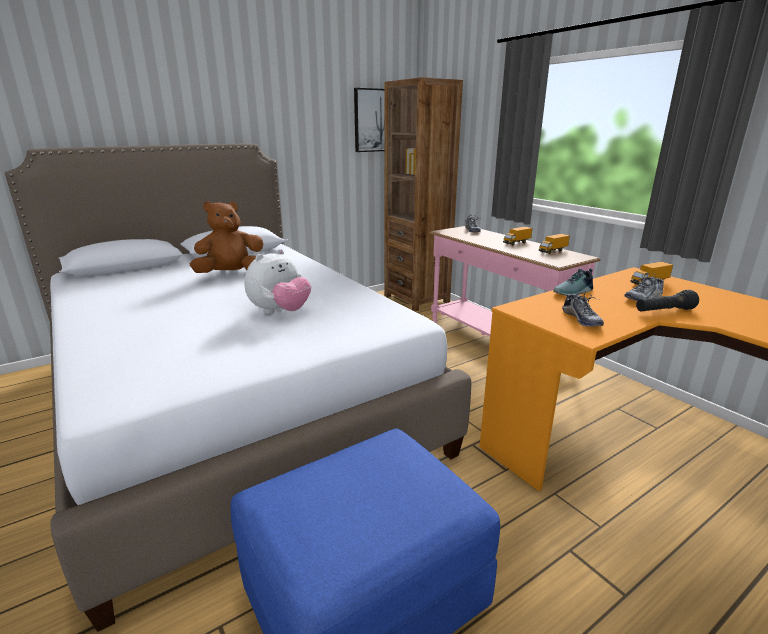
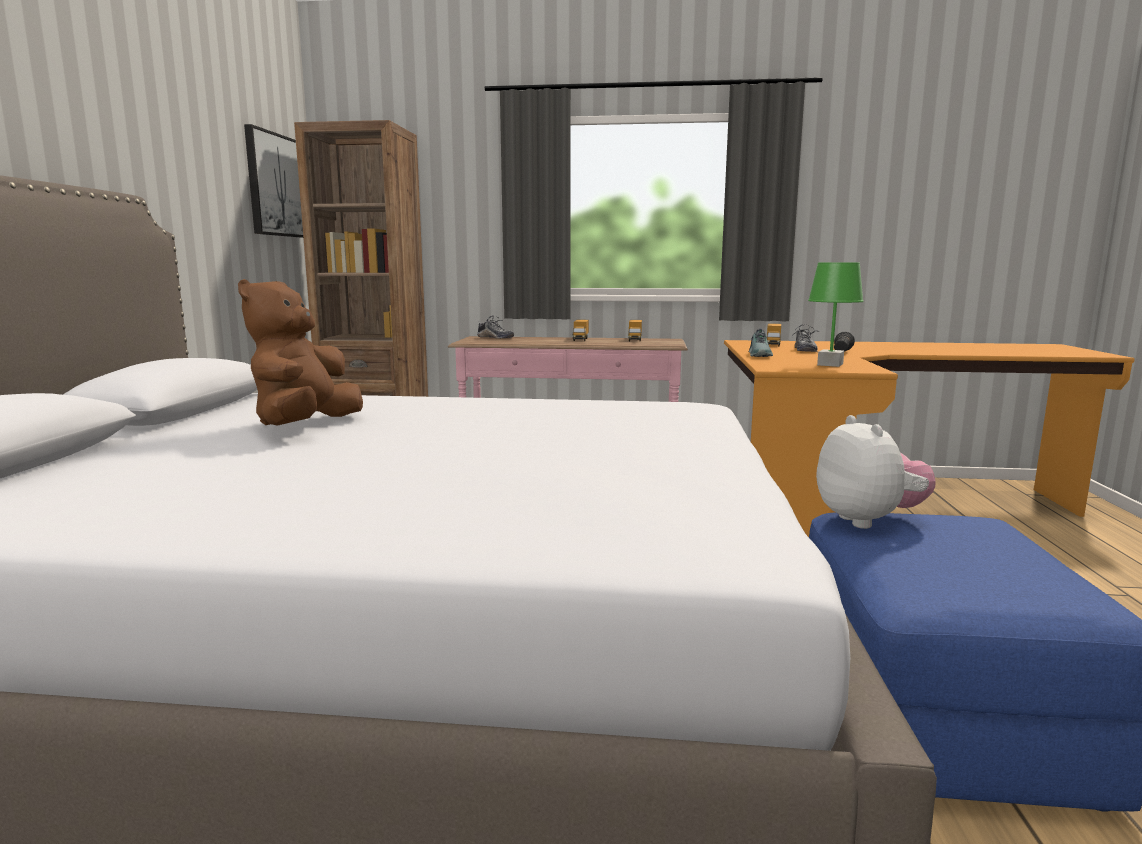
camera: 50 degrees left, 10 degrees down
(280, 312) = (556, 433): plush toy -> plush toy (868, 520)
(581, 319) = (829, 364): shoe -> green table lamp

